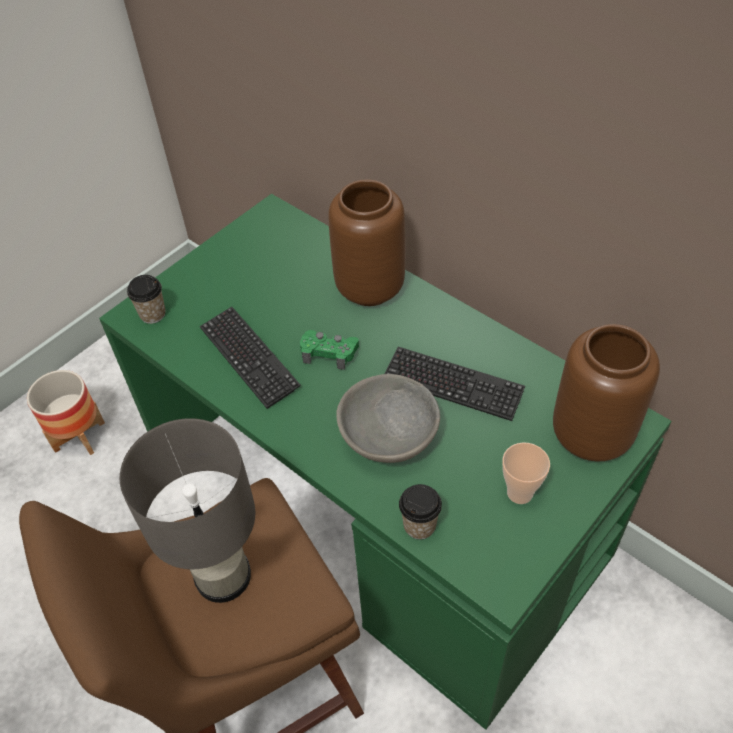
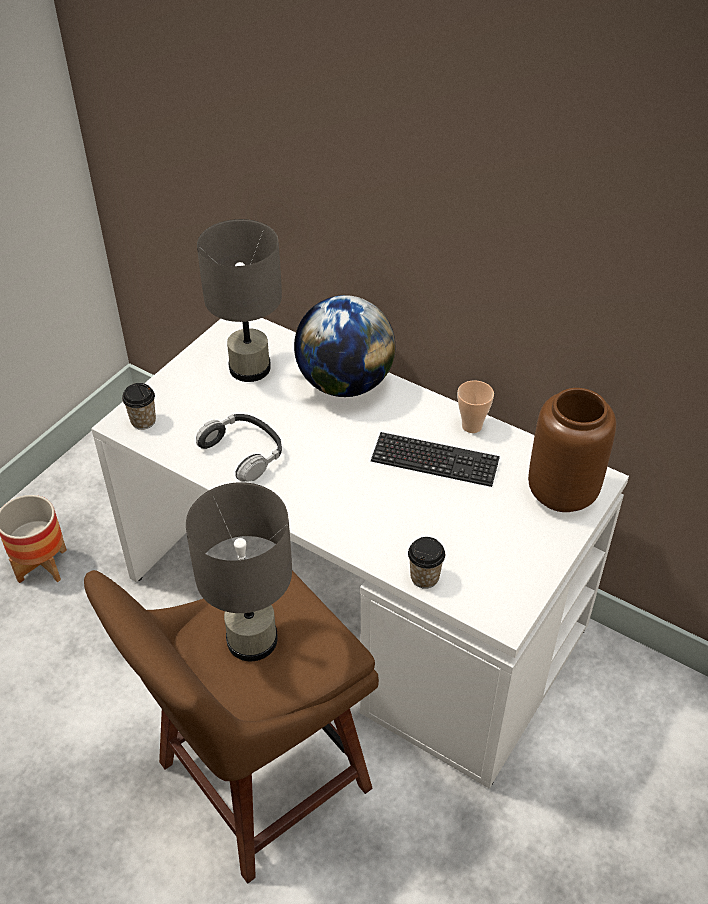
camera: 10 degrees left, 5 degrees down
(249, 358) = (243, 452): keyboard -> headphones
(273, 262) = (250, 367): none -> grey table lamp
(329, 352) = (317, 442): green game controller -> none
(369, 287) = (344, 384): brown vase -> globe
(375, 504) = (355, 602): green desk -> white desk
(390, 436) = (386, 508): grey bowl -> none
(519, 493) = (507, 544): cup -> cup (472, 426)

